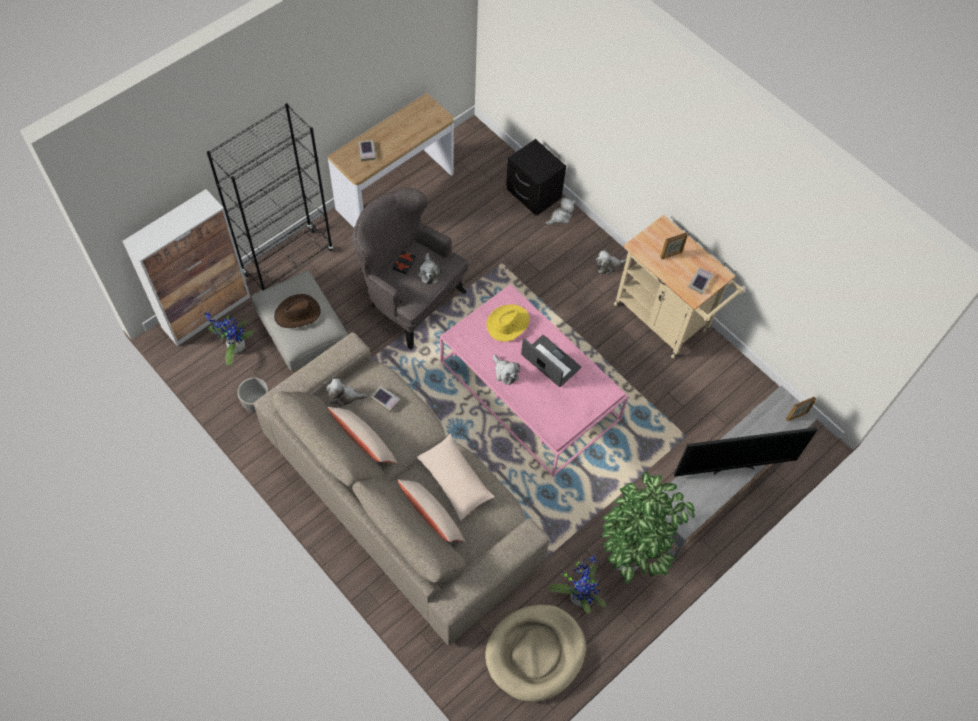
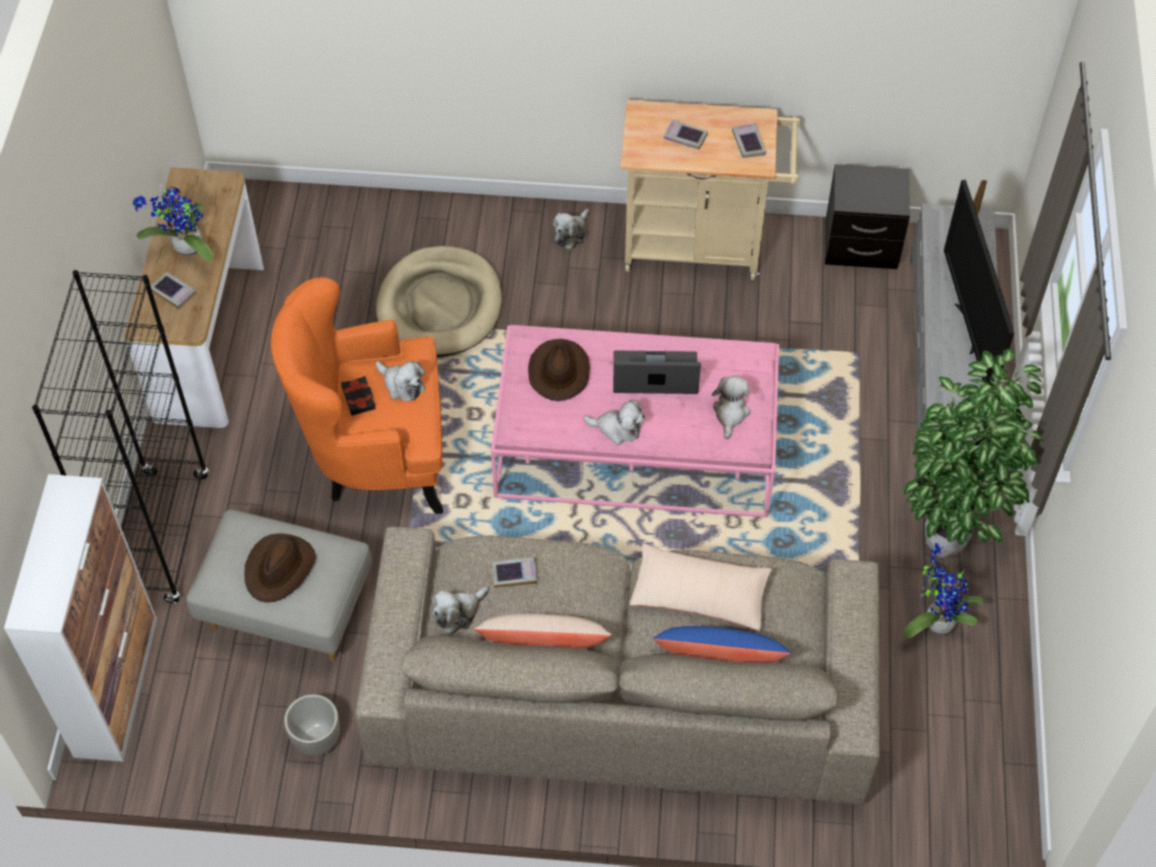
camera: 40 degrees left, 5 degrees down
(234, 347) = (206, 698): potted plant -> potted plant (185, 249)
(410, 300) = (375, 456): grey armchair -> orange armchair
(431, 517) = (719, 659): beige pillow -> blue pillow
(508, 323) = (558, 371): yellow hat -> brown hat
(532, 194) = (391, 218): black nightstand -> black nightstand (861, 247)
(535, 653) = (960, 725): beige dog bed -> beige dog bed (440, 306)
(560, 217) = (453, 219): plush toy -> plush toy (730, 413)
(671, 255) = (685, 137): picture frame -> book
(733, 467) = (969, 329): television -> television turned 135 degrees clockwise

